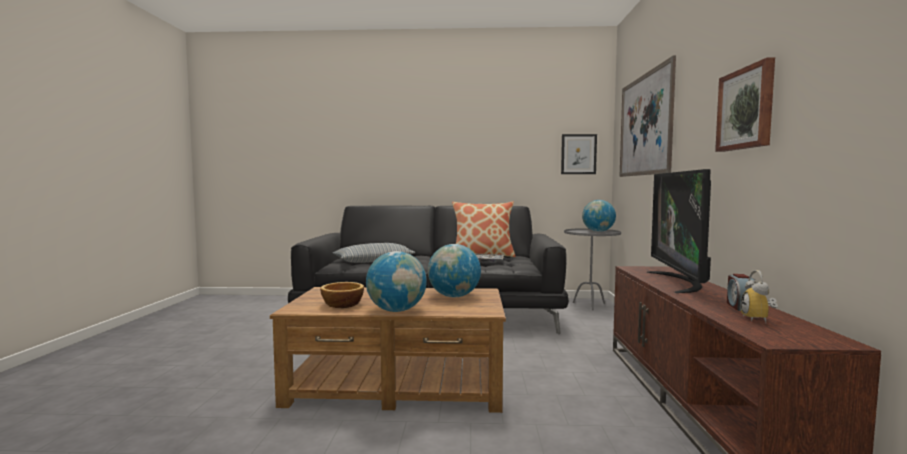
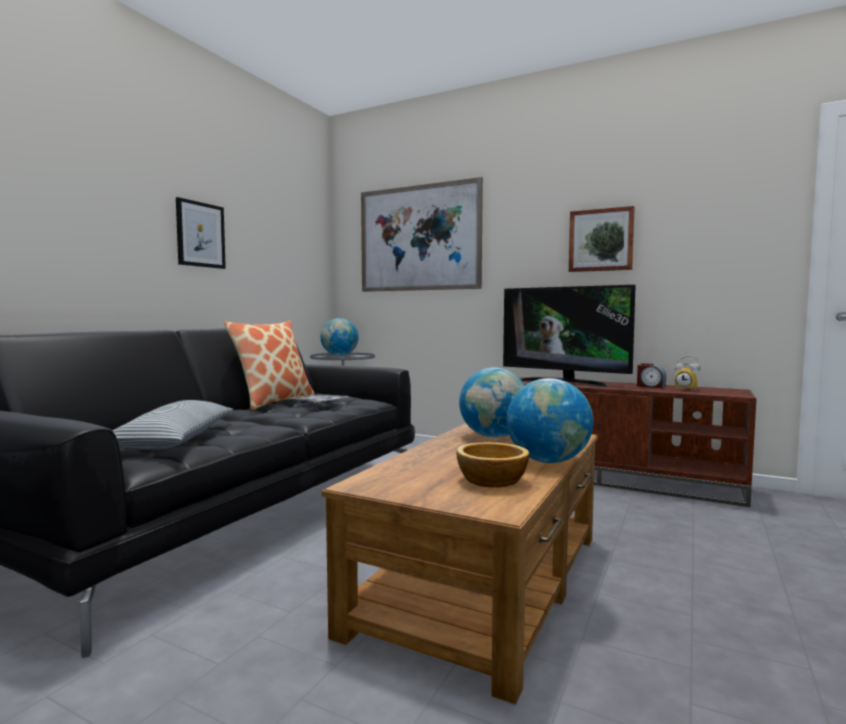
camera: 65 degrees left, 0 degrees up
(578, 154) = (307, 262): picture -> picture (200, 235)

